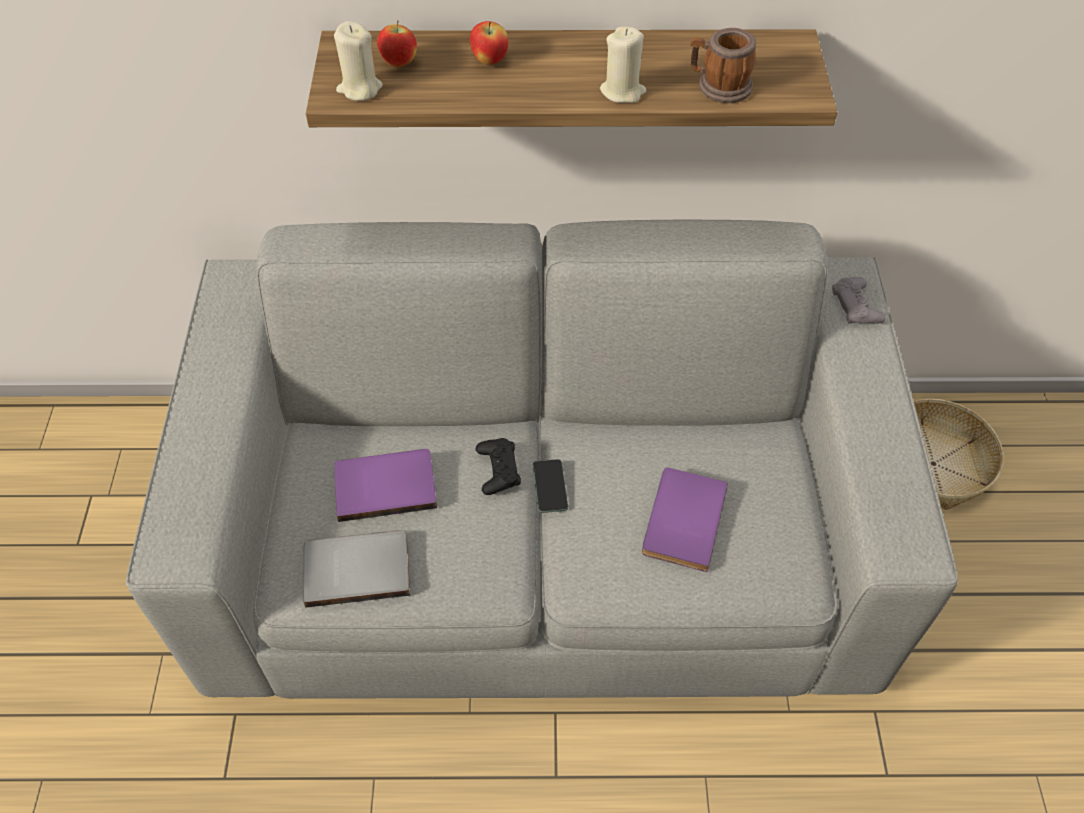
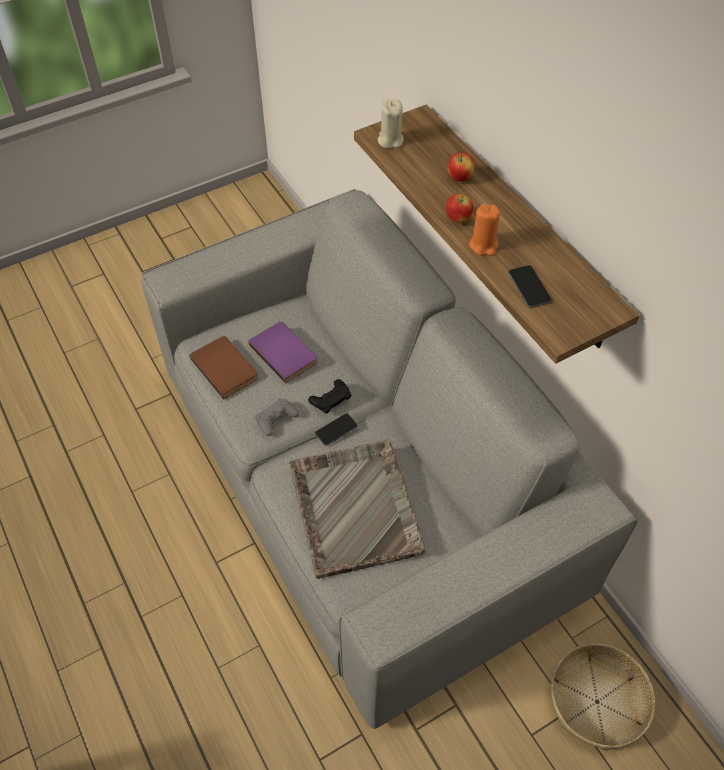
camera: 60 degrees right, 0 degrees up
(357, 567) = (226, 367): grey book -> brown book
(399, 63) = (424, 144): apple -> apple (458, 219)
(622, 91) = (483, 245): beige candle -> orange candle
(680, 520) = (354, 507): purple book -> grey tray
(718, 86) = (529, 287): mug -> phone
(856, 305) = (575, 521): grey game controller -> grey game controller (276, 419)

